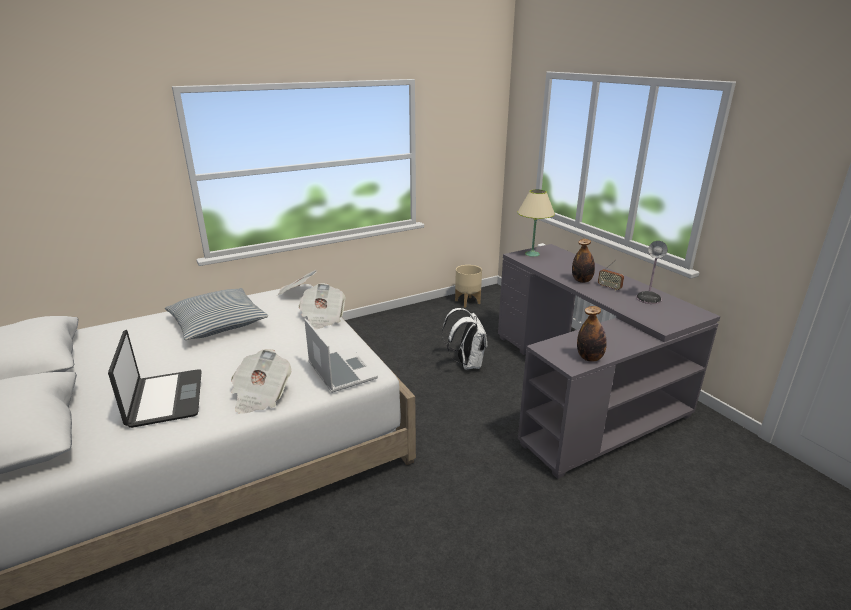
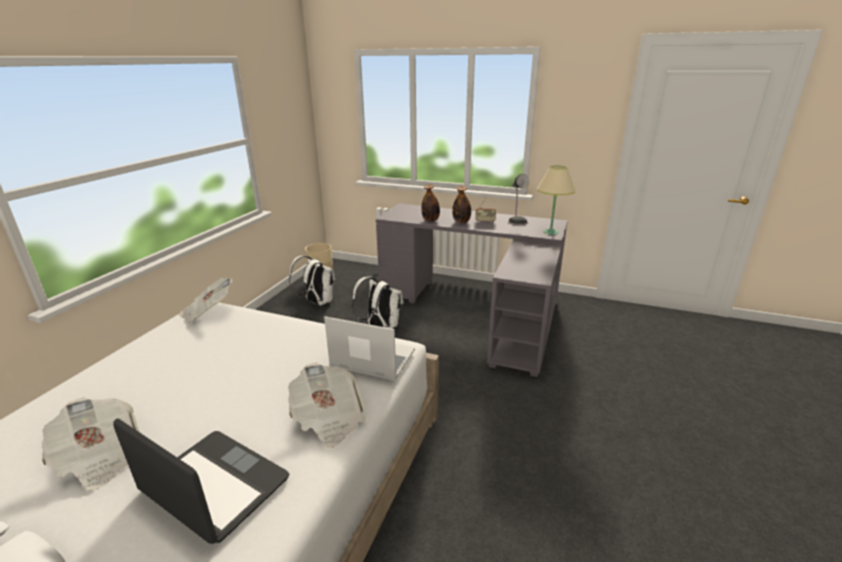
camera: 40 degrees left, 0 degrees up
(218, 323) = (151, 377): pillow -> none
(323, 318) = (277, 323): newspaper -> newspaper (100, 458)
(441, 321) = (317, 302): none -> white backpack
(532, 254) = (398, 213): beige table lamp -> beige table lamp (550, 232)
(589, 358) = (541, 270): bottle -> bottle (430, 220)

